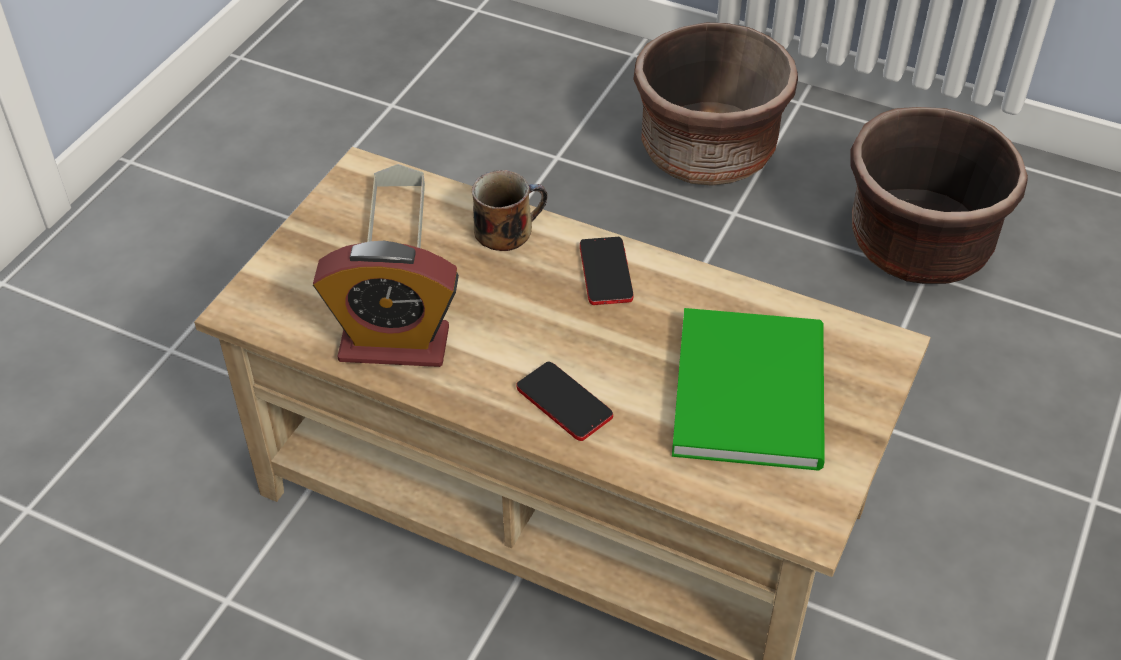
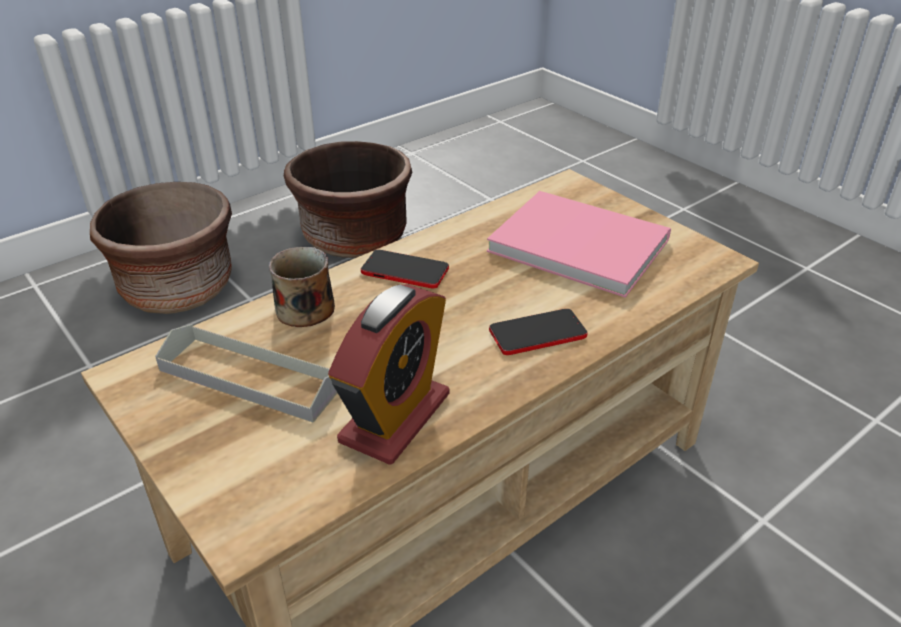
camera: 65 degrees left, 10 degrees down
(754, 388) = (576, 242): green book -> pink book

